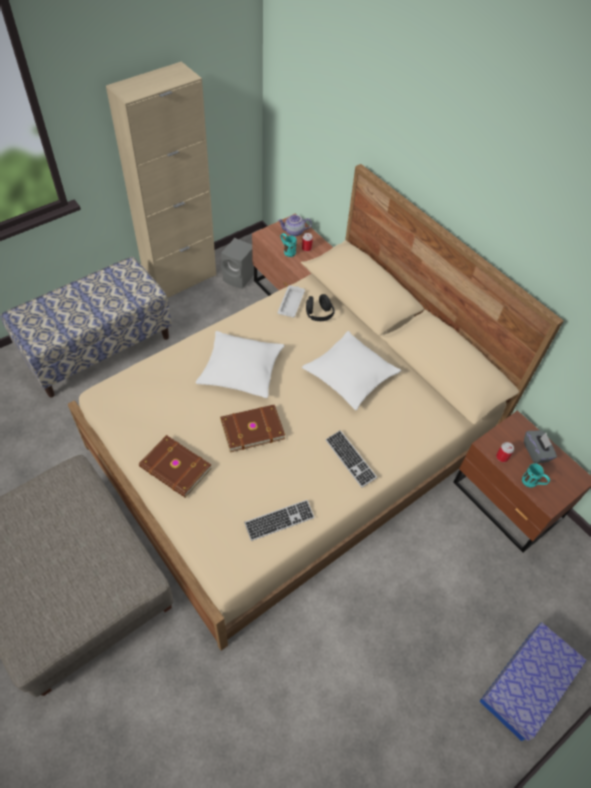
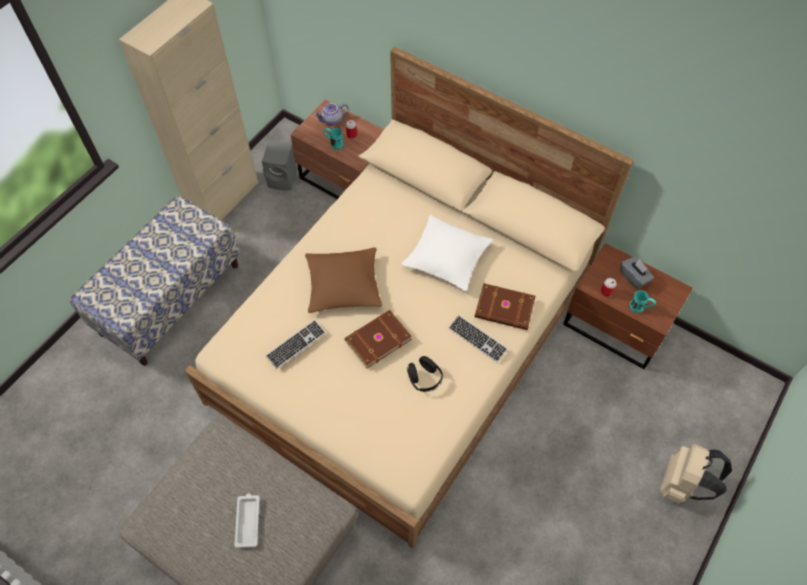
camera: 15 degrees left, 5 degrees up
(175, 469) = (322, 401): brown book -> brown book (504, 309)
(241, 370) = (343, 285): white pillow -> brown pillow
(279, 521) = (436, 417): keyboard -> keyboard (296, 345)
(291, 303) = (363, 201): white tray -> white tray (248, 521)
(319, 315) = (394, 205): black headphones -> black headphones (424, 379)
(525, 685) = (682, 484): storage box -> beige backpack

